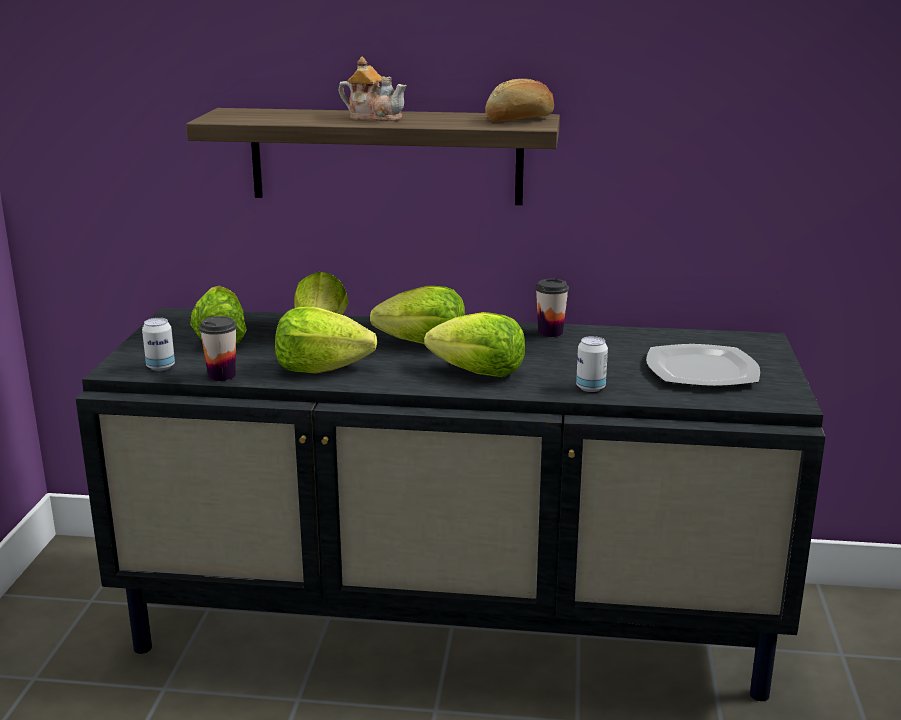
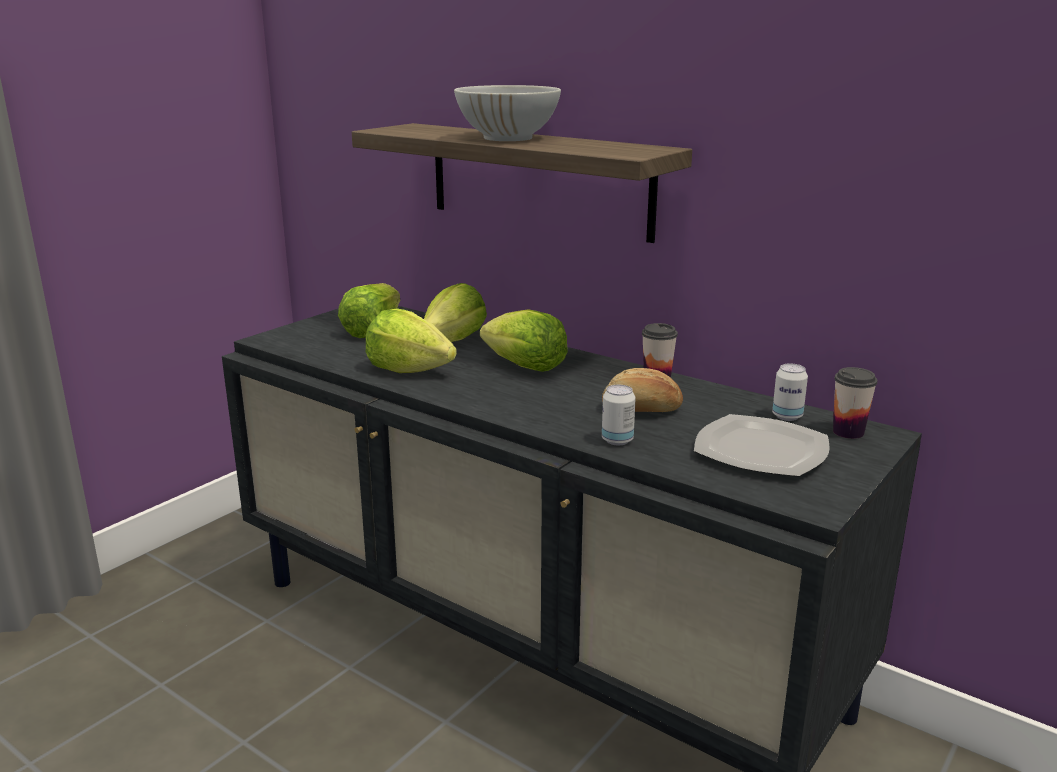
camera: 30 degrees right, 0 degrees up
(160, 367) = (297, 343): can -> can (787, 416)
(222, 375) = (328, 359): cup -> cup (848, 432)
(374, 117) = (508, 138): teapot -> white bowl
(478, 373) = (533, 402): lettuce -> none
(520, 119) = (635, 149): bread -> bread (641, 410)

